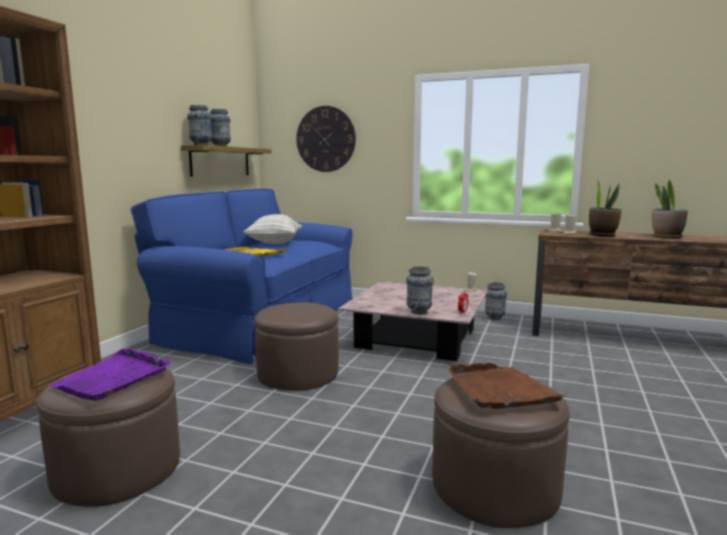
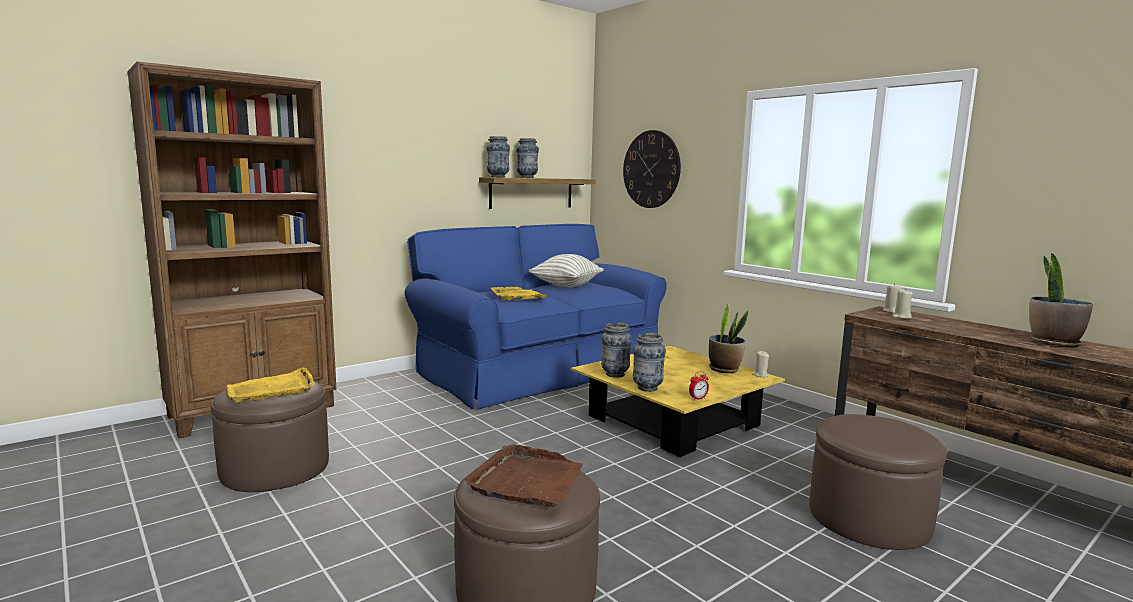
camera: 30 degrees right, 0 degrees up
(113, 378) = (271, 389): purple tray -> yellow tray
(298, 374) = (500, 429): brown ottoman -> brown ottoman (869, 518)
(416, 338) = (673, 421): pink coffee table -> yellow coffee table
(494, 318) = (811, 419): vase -> vase (615, 374)
(602, 235) = (946, 326): potted plant -> potted plant (724, 369)

